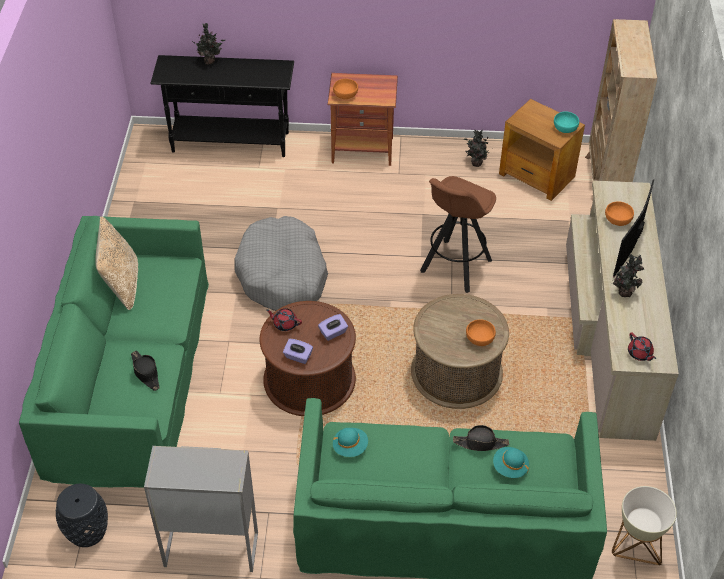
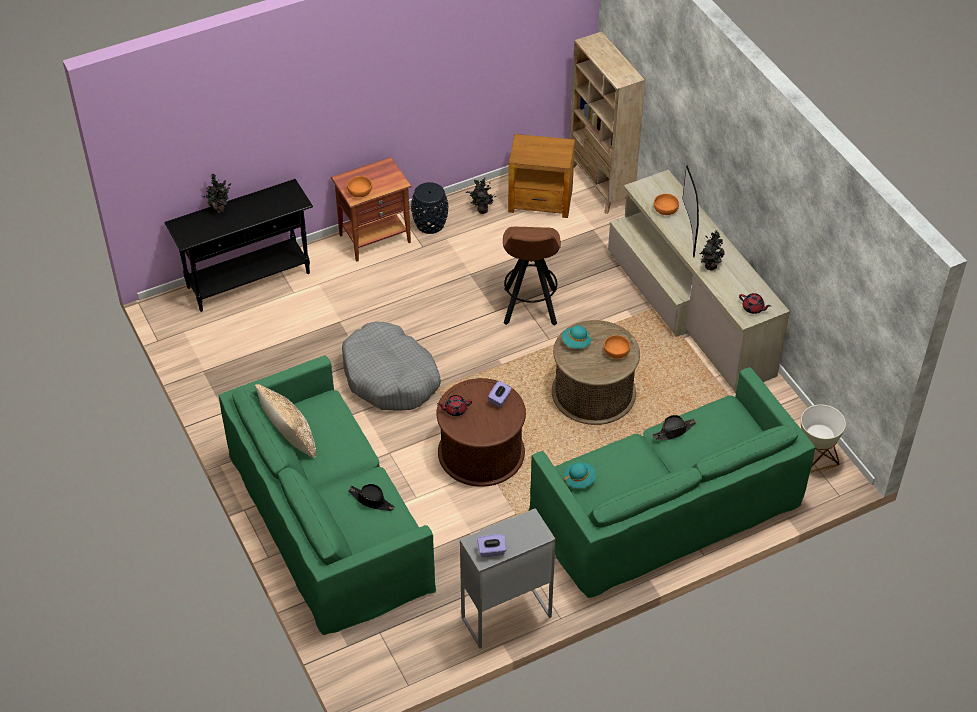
camera: 30 degrees left, 0 degrees up
(87, 531) = (395, 654): black stool -> black stool (430, 224)
(298, 356) = (486, 430): purple tissue box -> purple tissue box (491, 551)
(510, 467) = (707, 438): turquoise hat -> turquoise hat (576, 343)
(564, 128) = (561, 149): turquoise bowl -> none

